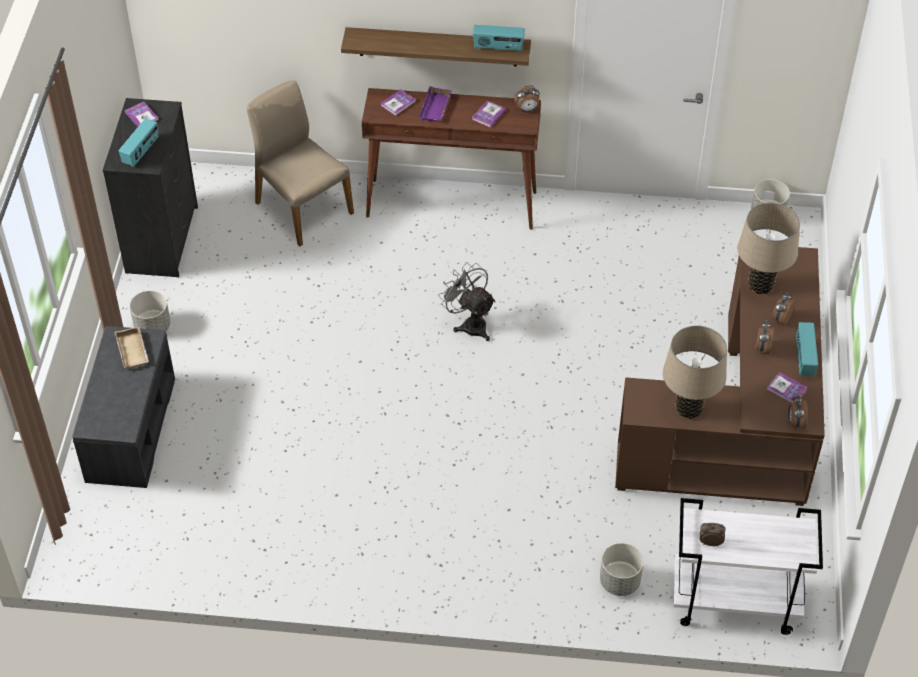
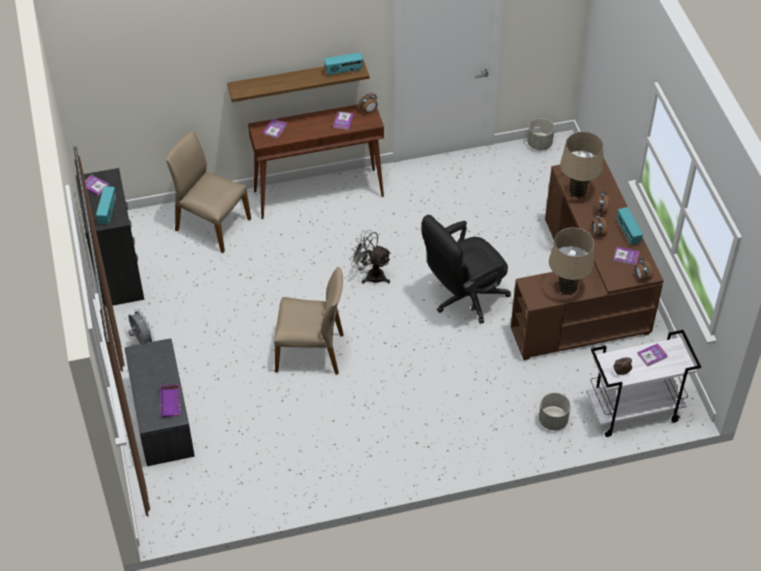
camera: 20 degrees left, 0 degrees up
(134, 351) = (155, 359): beige tray -> none
(152, 327) = (142, 340): grey planter -> grey fan
(349, 400) = (310, 352): none -> beige chair
(436, 108) = (304, 126): purple tray -> purple tray (171, 403)
(574, 387) = (463, 298): none -> black office chair
(764, 532) = (652, 355): none -> book

